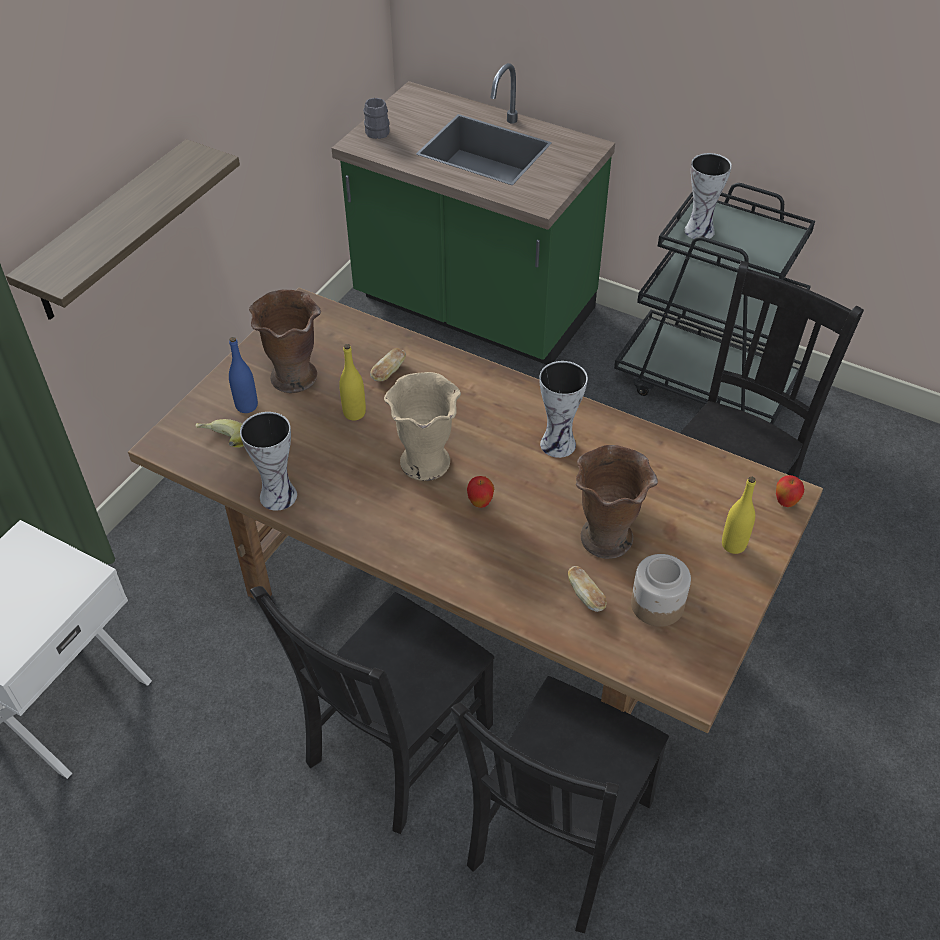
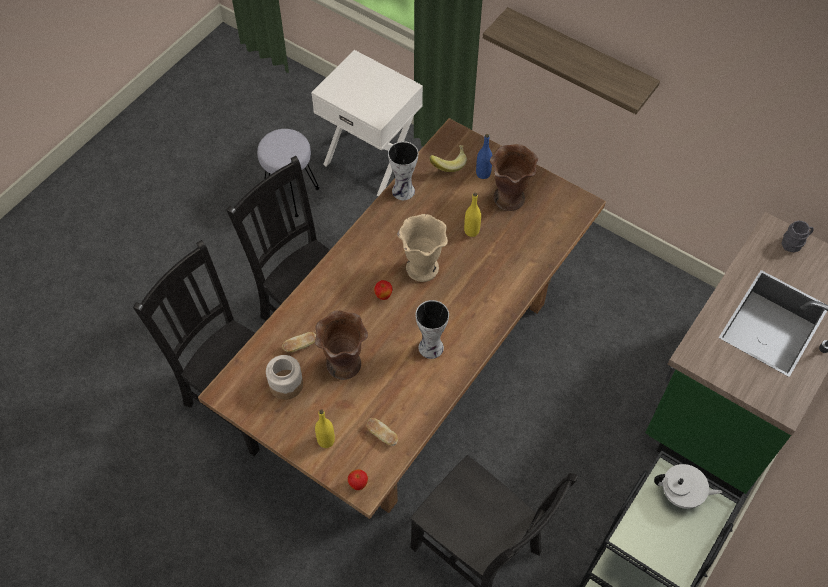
camera: 95 degrees right, 10 degrees up
(131, 824) = (291, 194): none -> grey stool
(388, 372) = (510, 252): bread -> bread (382, 435)
(700, 230) = (681, 494): vase -> white teapot

